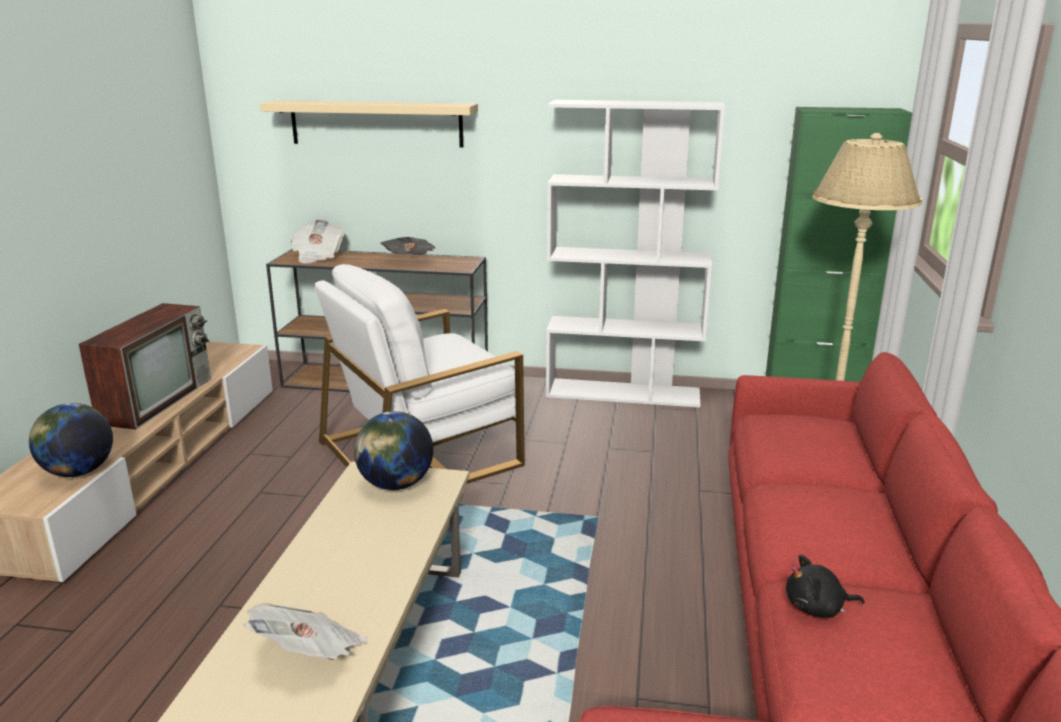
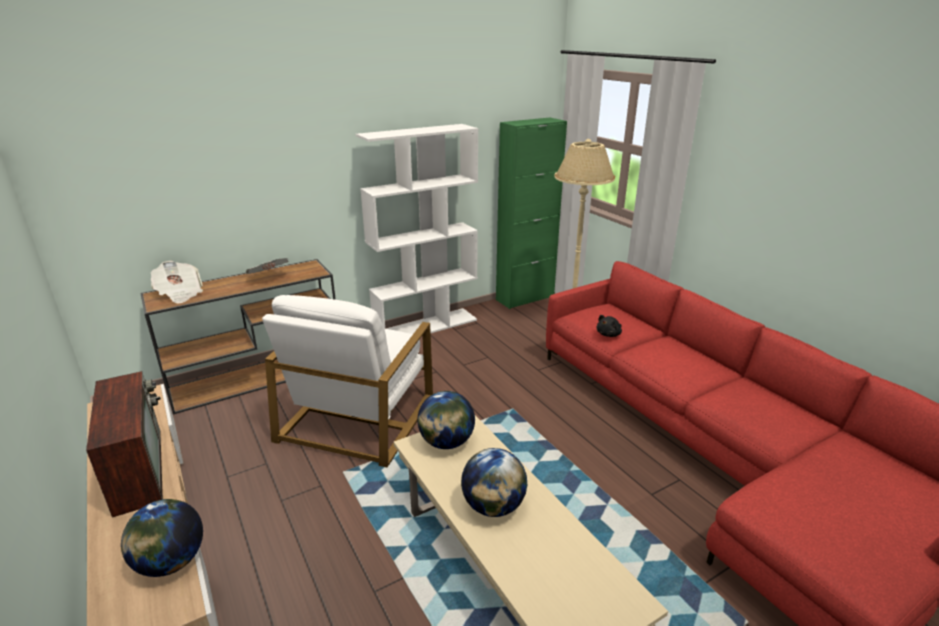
camera: 40 degrees left, 5 degrees up
(310, 654) = (570, 569): newspaper -> none
(341, 559) = (493, 506): none -> globe
(376, 123) = (207, 170): beige shelf -> none
(817, 608) = (731, 404): black plush toy -> black plush toy (609, 334)

